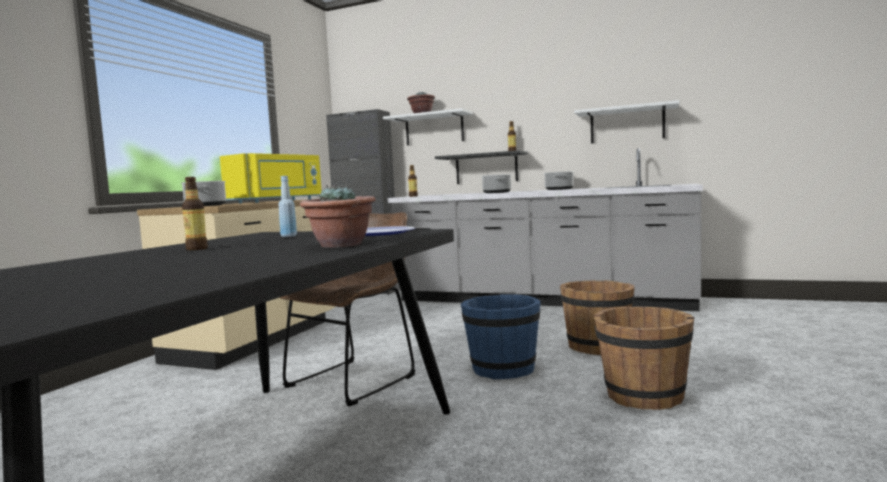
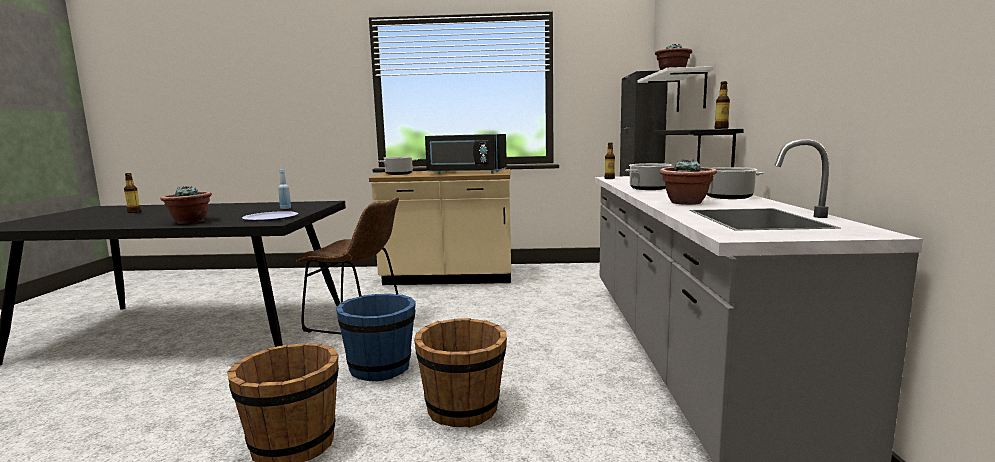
camera: 70 degrees right, 5 degrees up
(197, 249) = (226, 208): bottle -> bottle (134, 212)
(278, 201) = (465, 173): yellow microwave -> black microwave
(575, 189) = (686, 202): none -> potted plant
(627, 125) = (841, 85): white shelf -> none

